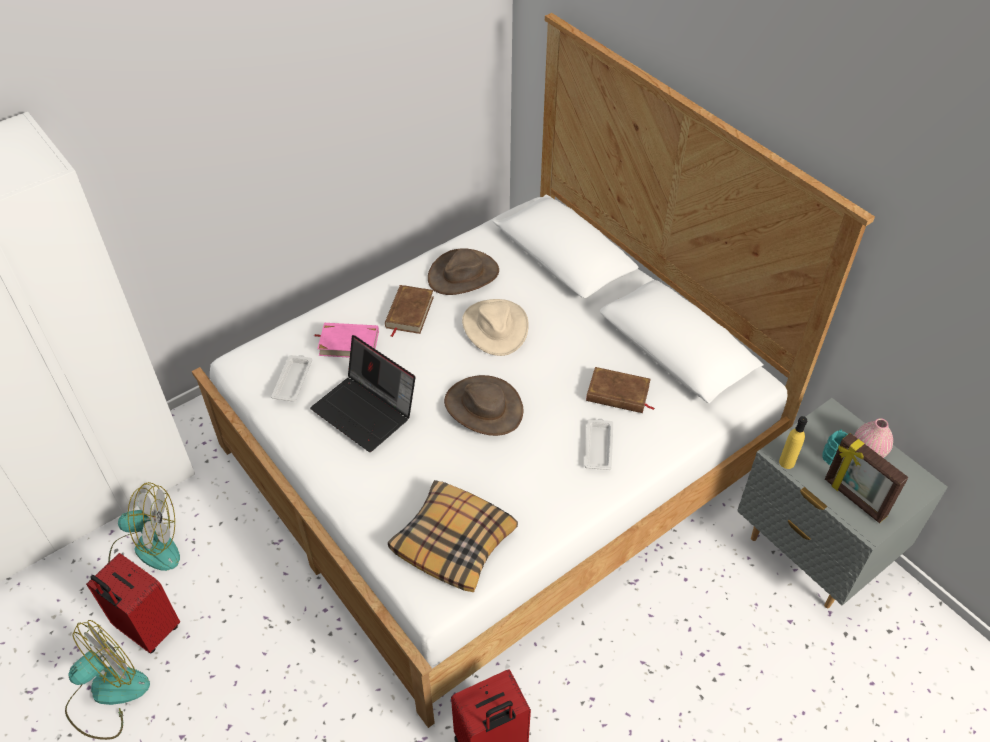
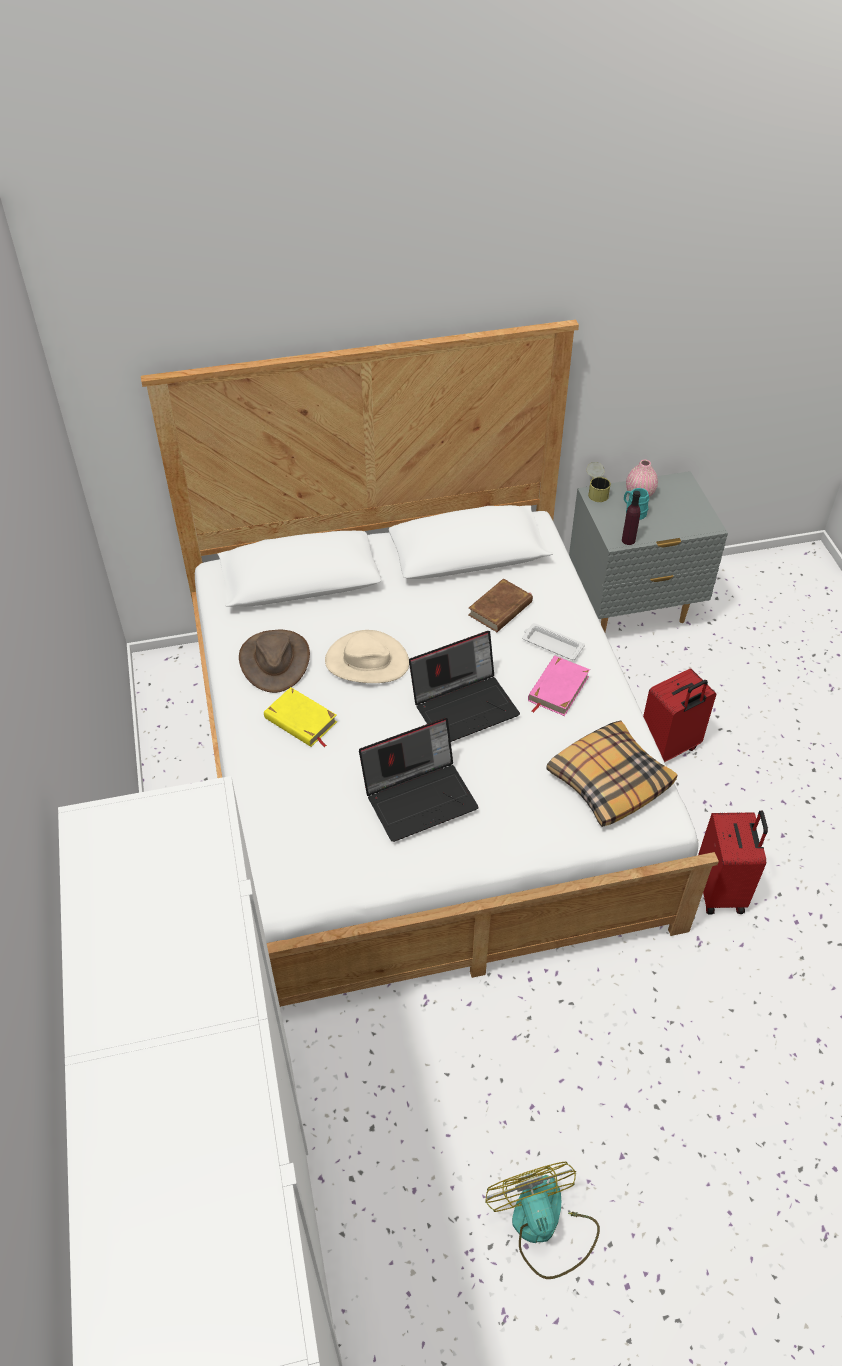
camera: 65 degrees left, 0 degrees up
(146, 552) = (371, 1143): fan -> none
(146, 629) = (477, 1165): red suitcase -> red suitcase (669, 748)
(293, 380) = (339, 847): white tray -> none
(348, 343) = (315, 783): pink book -> pink book (557, 688)
(409, 312) = (300, 721): brown book -> yellow book
(483, 407) = (465, 705): brown hat -> laptop
(786, 462) = (628, 540): yellow bottle -> purple bottle
(839, 414) = (596, 491): none -> can
(854, 499) = (679, 521): picture frame -> none

